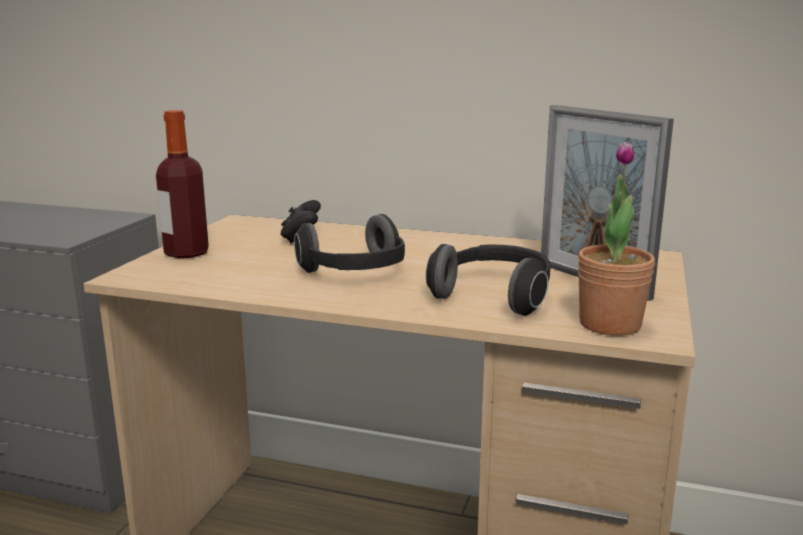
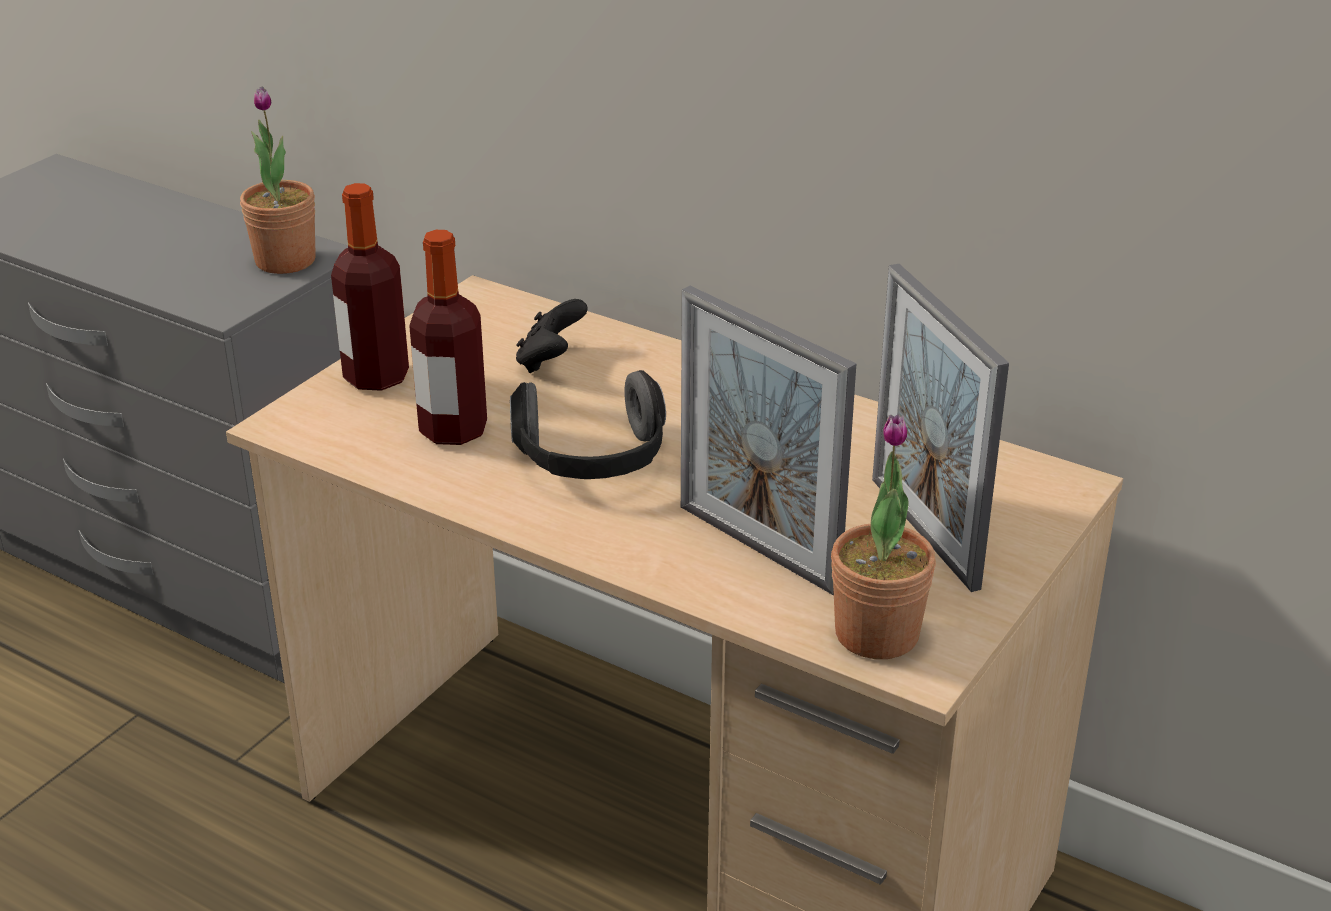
camera: 15 degrees right, 15 degrees up
(104, 220) = (285, 261): none -> potted plant
(252, 268) = (453, 430): none -> bottle
(495, 296) = (757, 547): headphones -> picture frame

